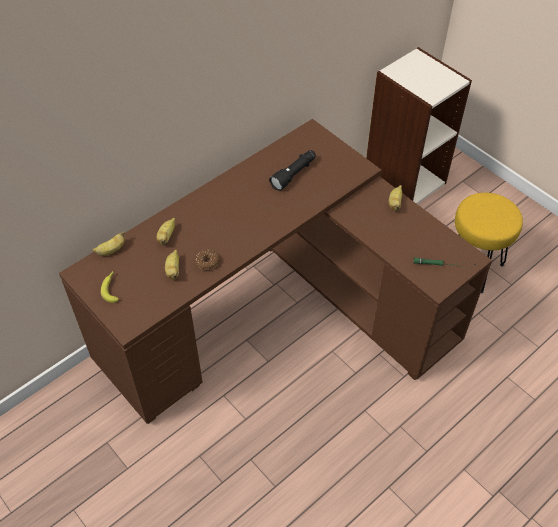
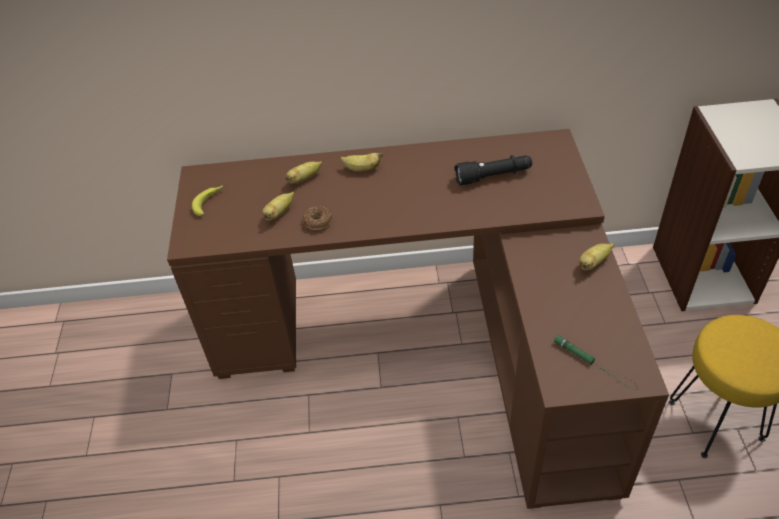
camera: 40 degrees right, 5 degrees down
(111, 250) = (243, 168): banana -> banana (362, 169)

